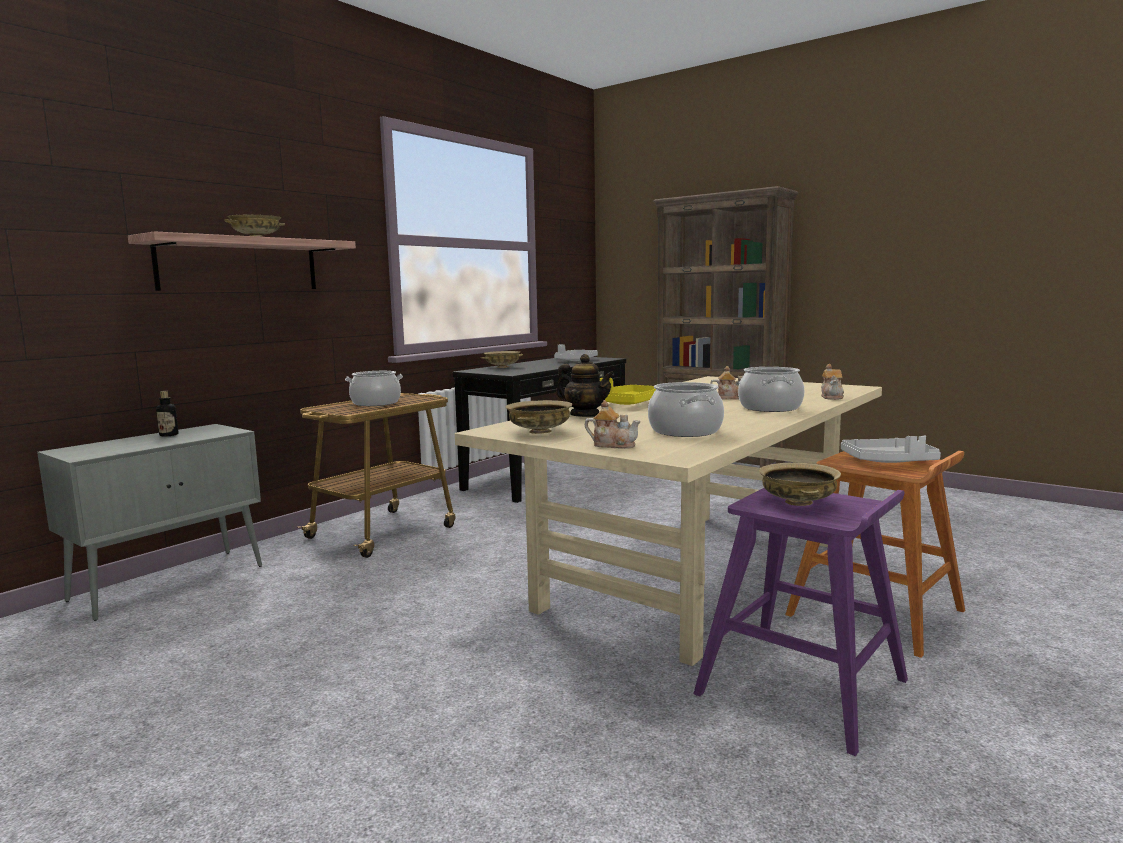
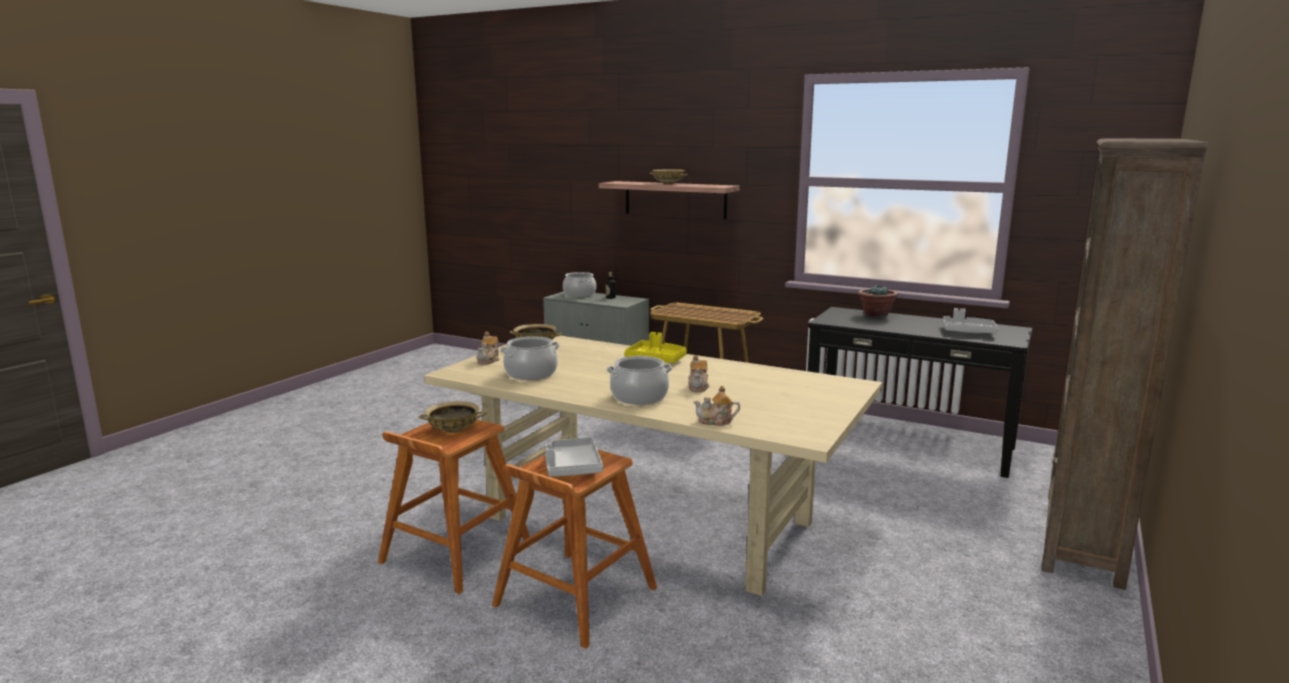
camera: 80 degrees right, 5 degrees up
(376, 403) = (708, 312): cooking pot -> cooking pot (579, 294)
(502, 367) = (876, 315): beige bowl -> potted plant
(585, 415) = (597, 351): teapot -> none
(804, 688) = (455, 553): purple stool -> brown stool

